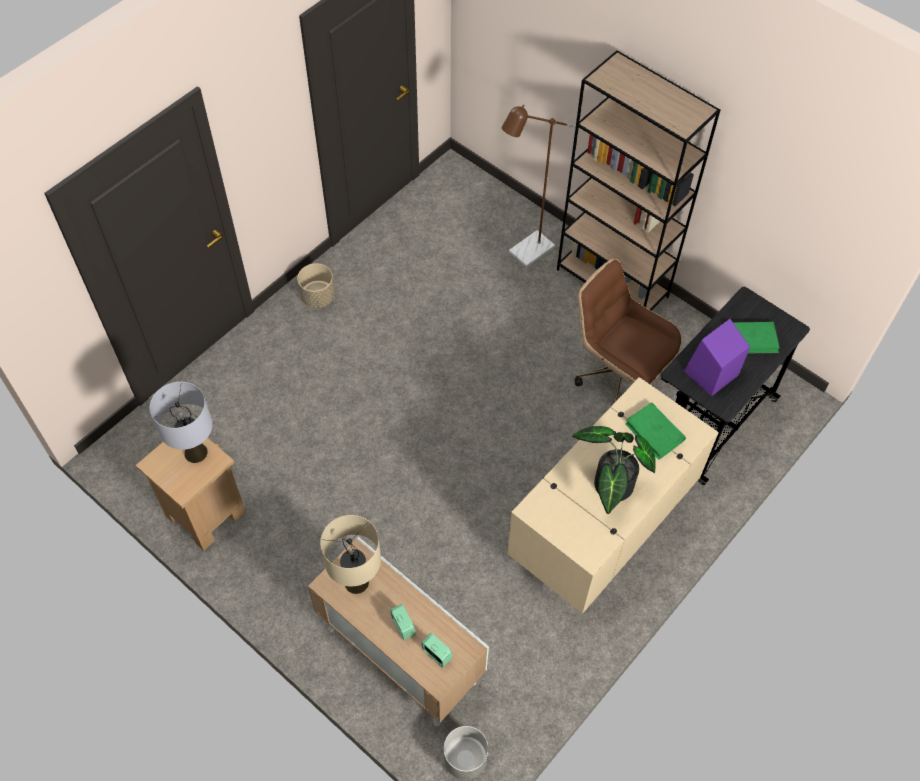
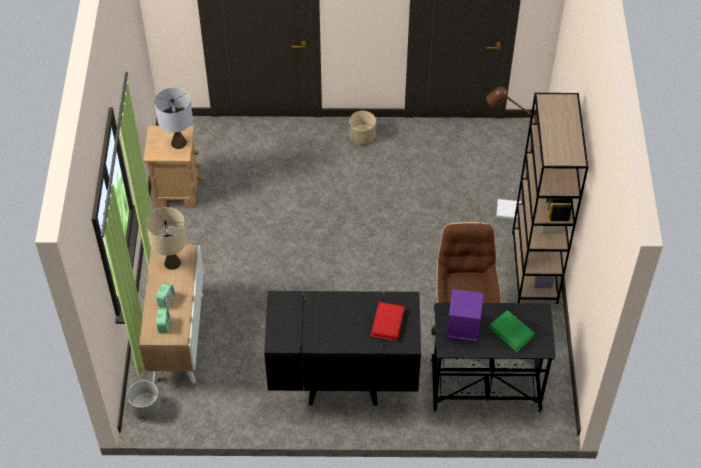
camera: 50 degrees right, 5 degrees down
(599, 538) = (342, 381): beige dresser -> black dresser
(610, 488) = (328, 325): potted plant -> none
(655, 432) = (387, 323): green book -> red book

